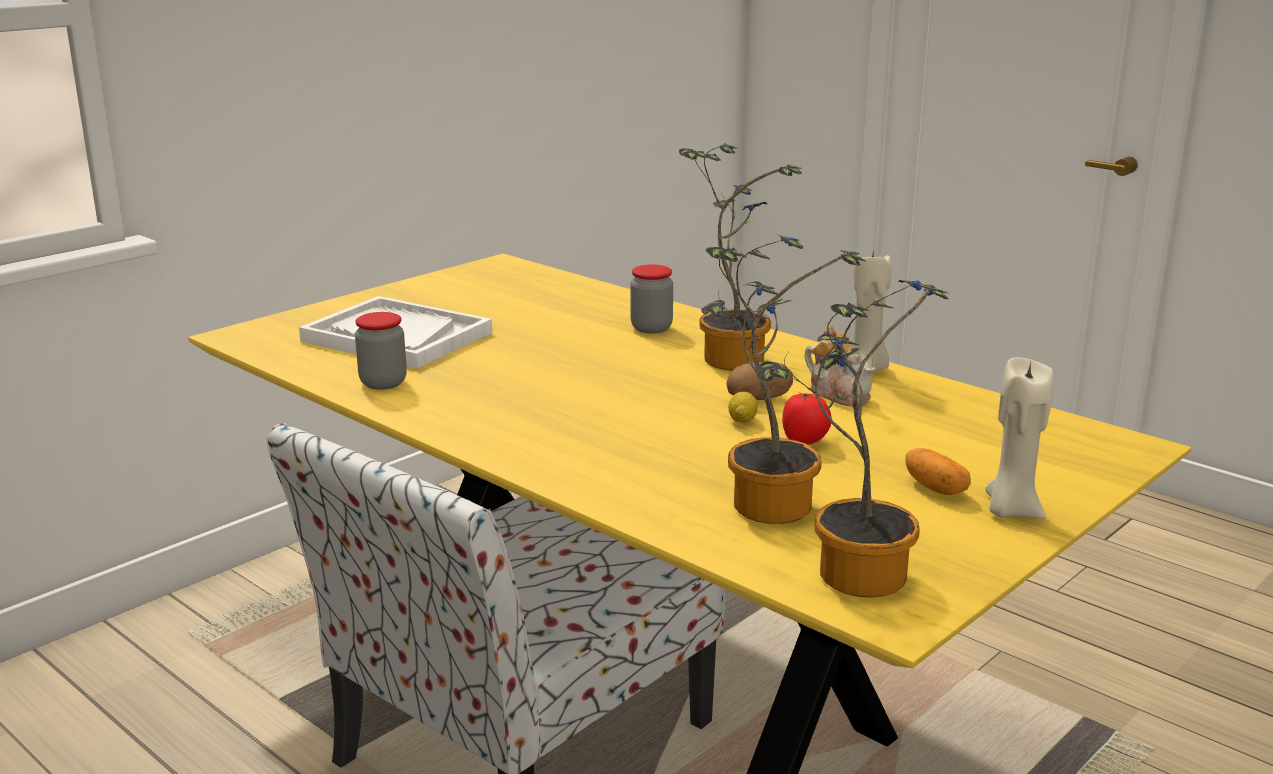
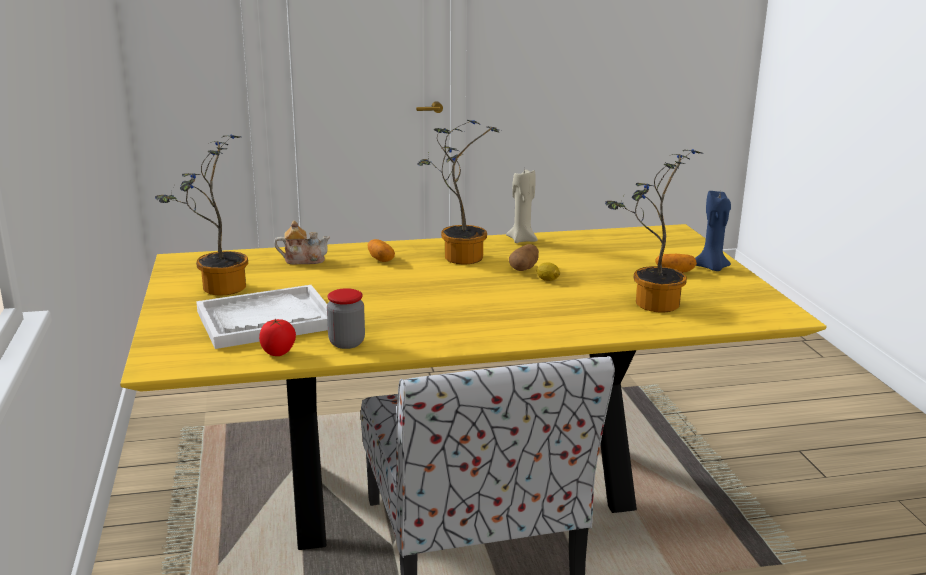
camera: 55 degrees left, 0 degrees up
(651, 328) = (381, 259): jar -> potato
(805, 441) = (592, 276): tomato -> tomato (278, 353)
(839, 394) = (544, 253): teapot -> teapot (303, 260)
(849, 572) = (740, 311): potted plant -> potted plant (217, 289)
(1010, 510) = (711, 268): beige candle -> blue candle

